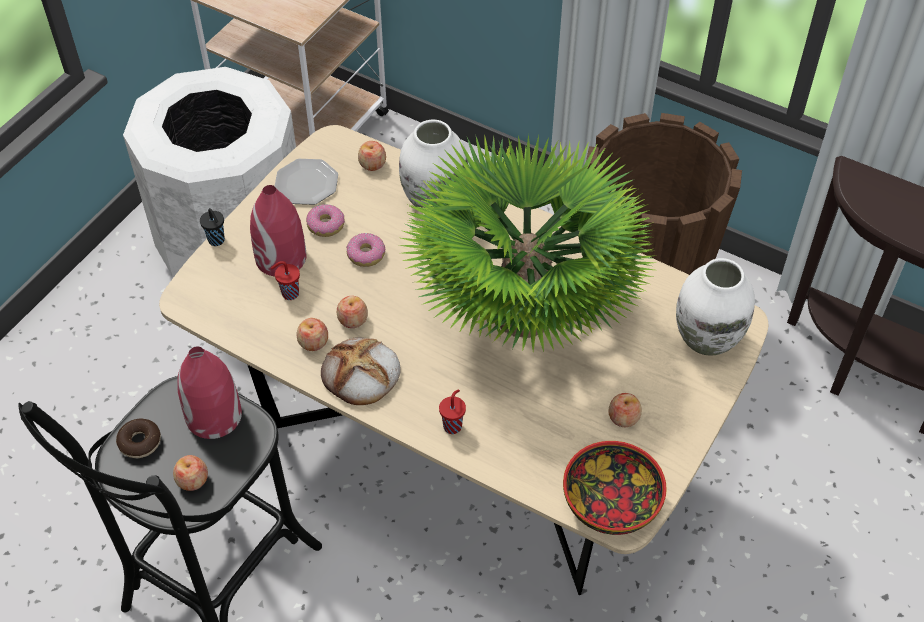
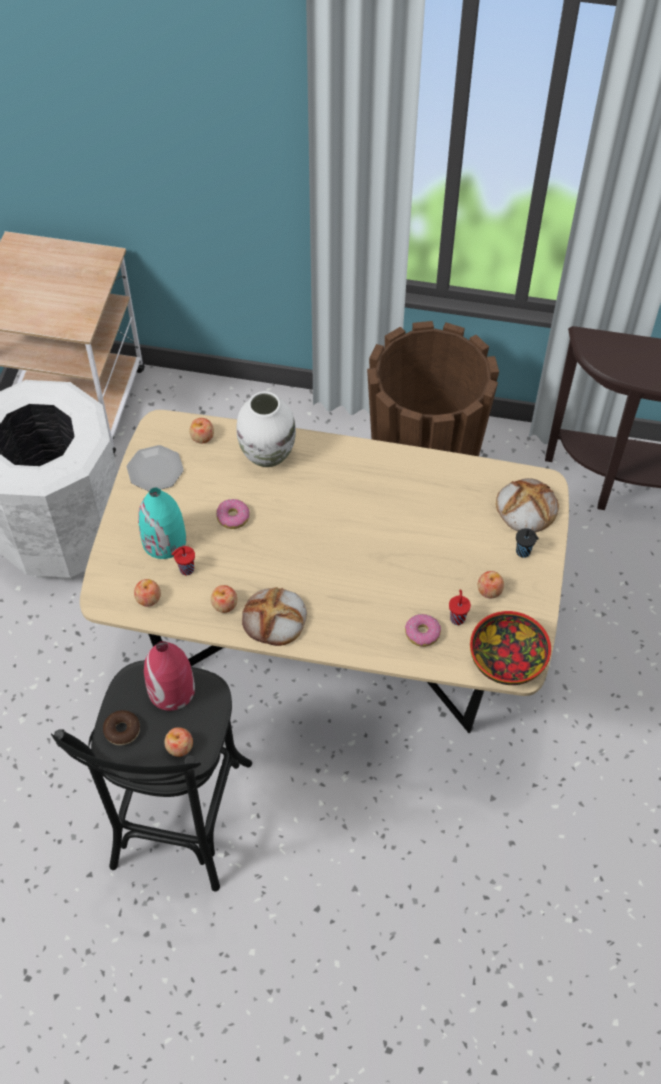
camera: 20 degrees left, 5 degrees up
(217, 241) = (103, 542): black cup -> black cup (524, 552)
(281, 258) = (164, 541): red vase -> turquoise vase
(326, 225) = (188, 501): donut -> donut (422, 633)
(353, 320) = (247, 576): apple -> apple (148, 598)
(453, 425) = (364, 637): red cup -> red cup (457, 618)
(524, 312) = (380, 528): potted plant -> none
(706, 339) = (525, 508): white vase -> bread

